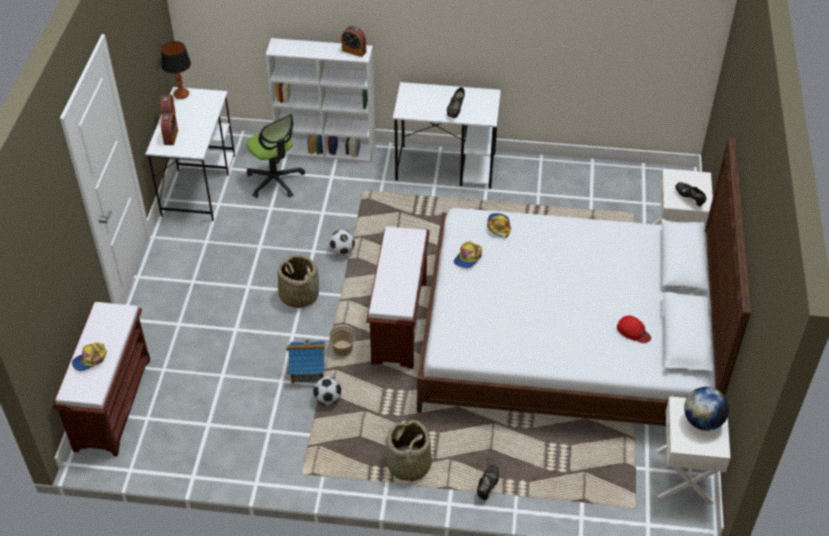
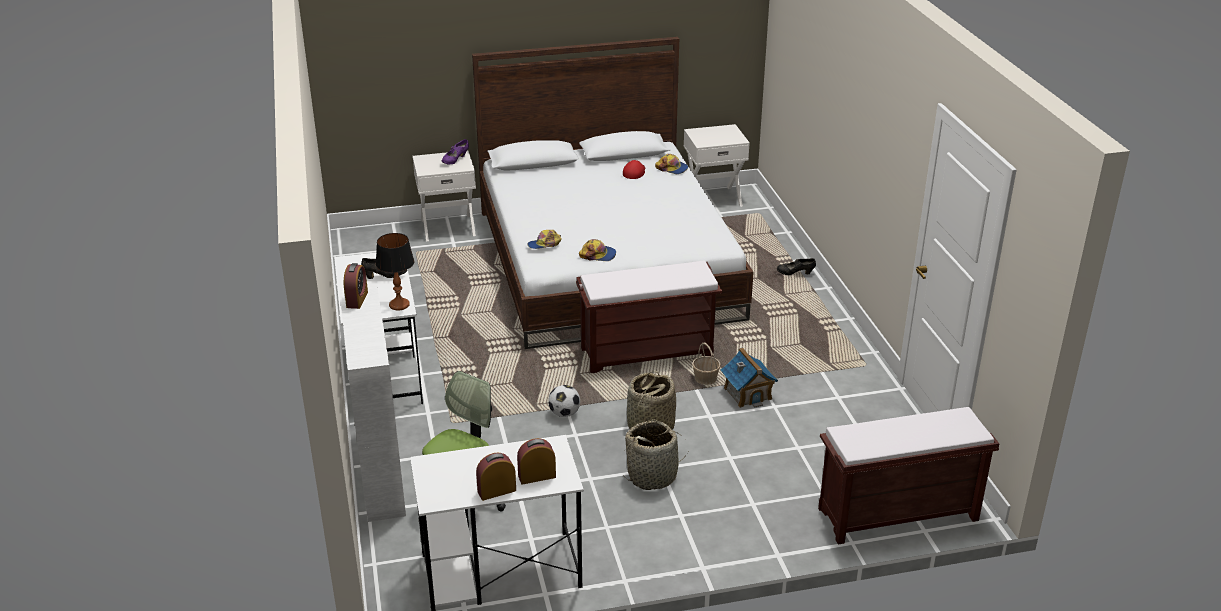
camera: 110 degrees left, 15 degrees down
(90, 359) = (925, 432): cap -> cap (672, 168)
(181, 94) = (435, 498): table lamp -> table lamp (399, 305)
(328, 399) = (774, 372): football -> none
(408, 465) = (808, 313): basket -> basket (652, 476)
(689, 198) = (455, 160): black shoe -> purple shoe
(702, 421) = (710, 135): globe -> none

